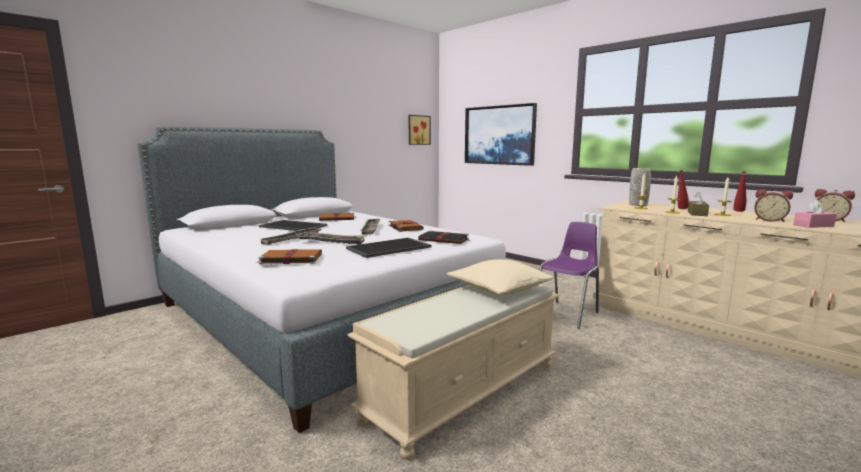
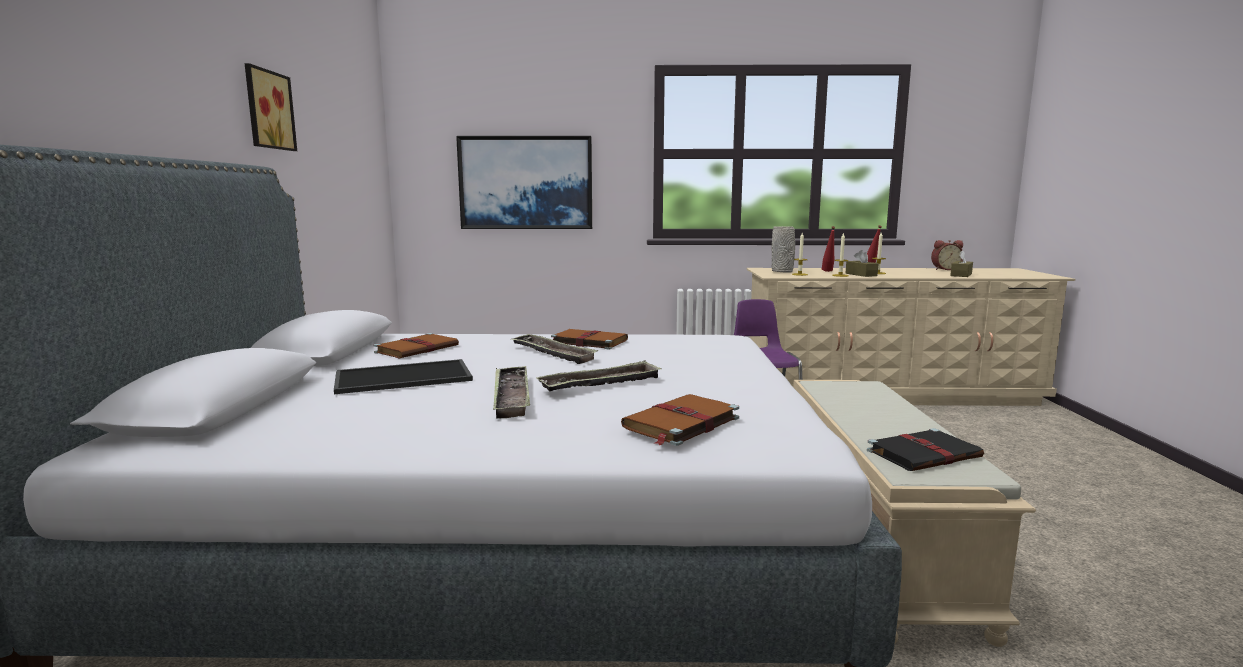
camera: 45 degrees left, 0 degrees up
(388, 248) = (711, 372): tray -> none
(418, 130) = (371, 171): picture -> picture (267, 110)
(444, 240) = (710, 347): black book -> black book (925, 454)
(499, 289) = (854, 396): beige pillow -> none
(769, 220) = (922, 274): alarm clock -> none
(813, 225) = (961, 275): pink tissue box -> brown tissue box

